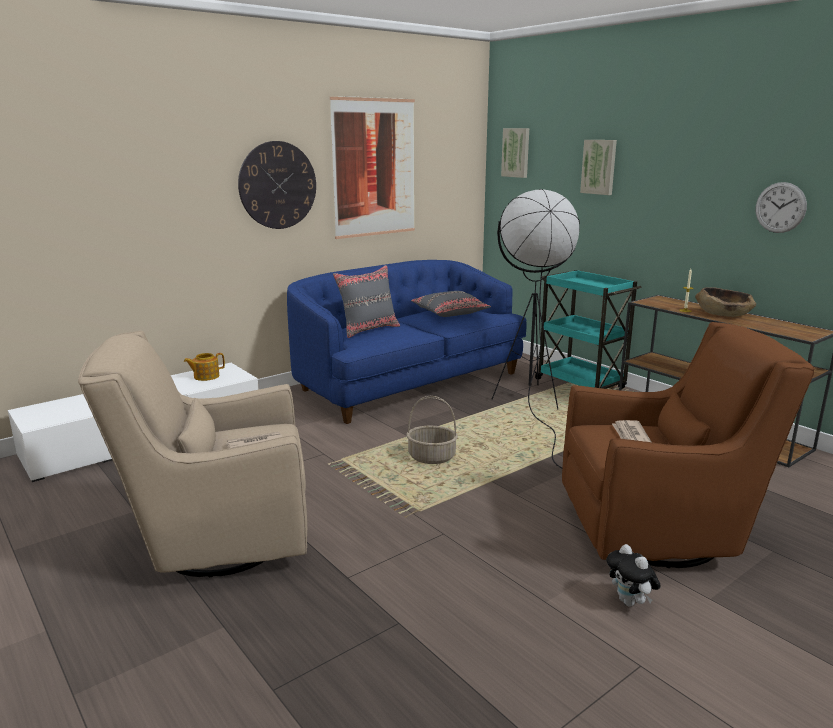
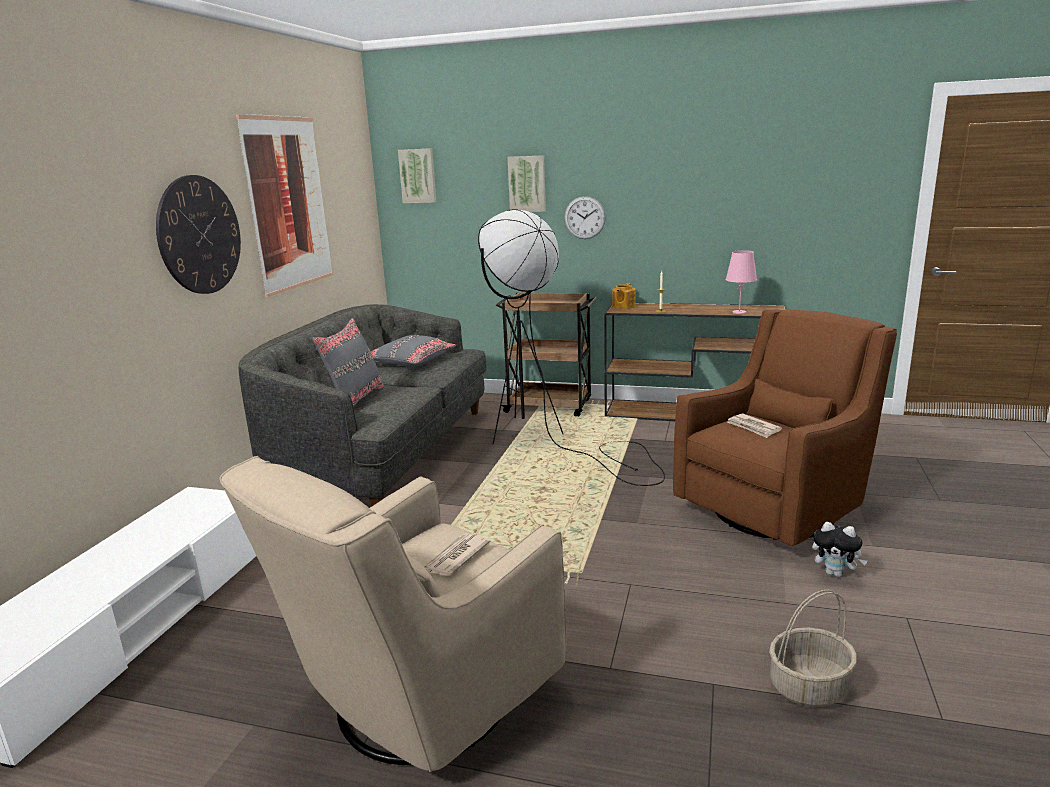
camera: 35 degrees left, 0 degrees up
(206, 376) = (181, 513): teapot -> teapot (623, 306)
(408, 382) = (384, 452): blue sofa -> grey sofa
(432, 457) = (517, 517): basket -> basket (809, 686)
(581, 384) = (550, 406): turquoise cart -> brown cart
(723, 314) = (691, 308): brown bowl -> none
(765, 327) = (739, 312): none -> pink table lamp
(780, 207) = (720, 206): wall clock -> wall clock (584, 217)

